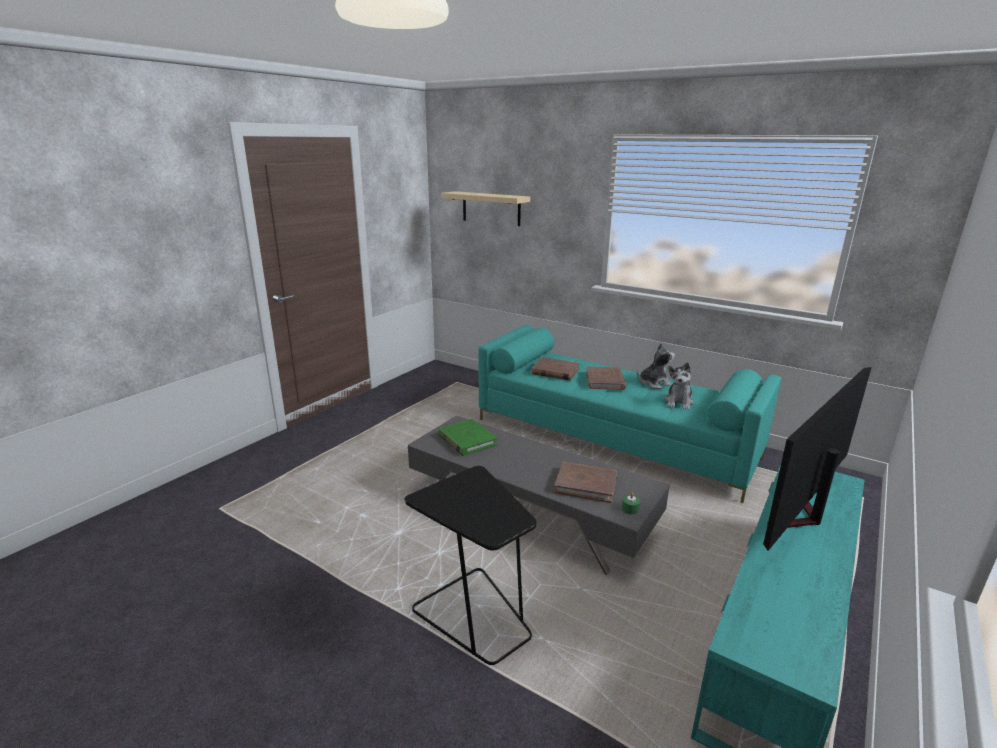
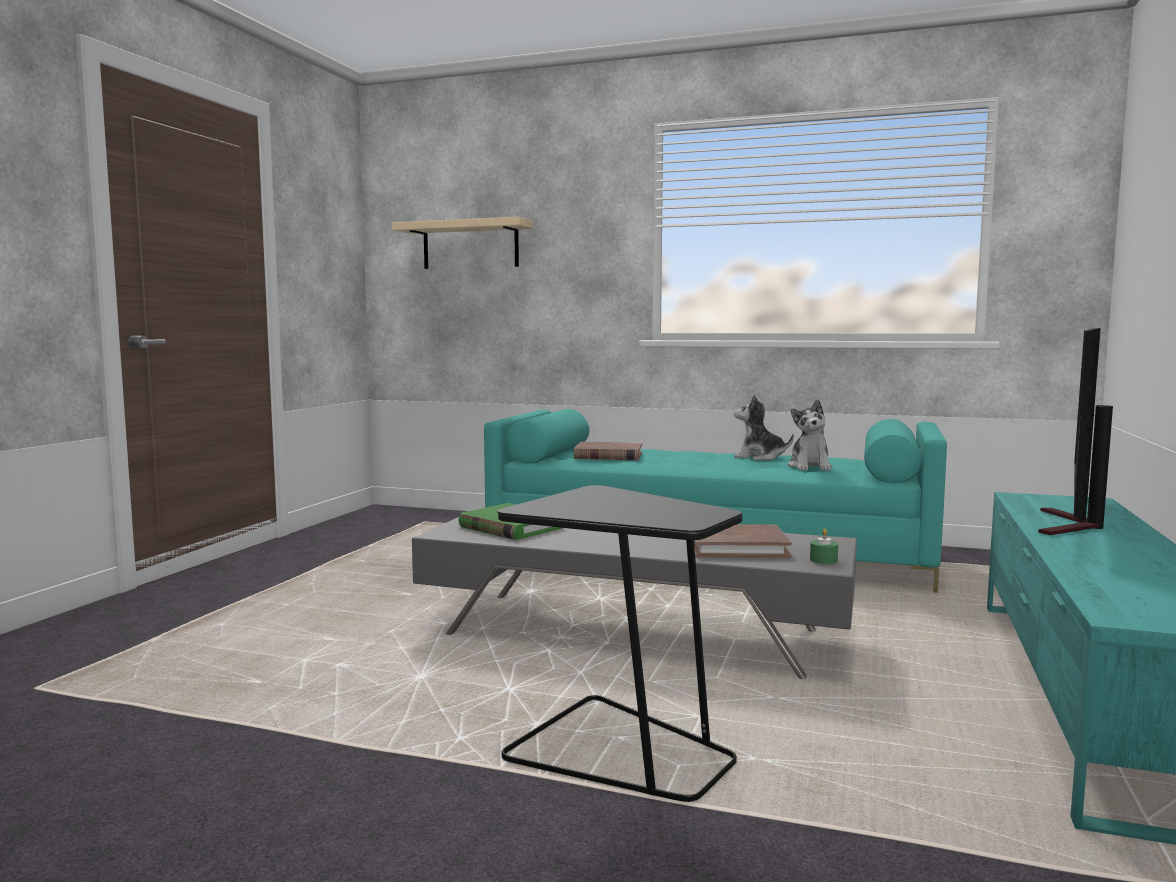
camera: 15 degrees left, 15 degrees down
(605, 381) = (689, 458): brown book -> none
(653, 383) = (759, 457): plush toy -> plush toy turned 120 degrees counterclockwise

